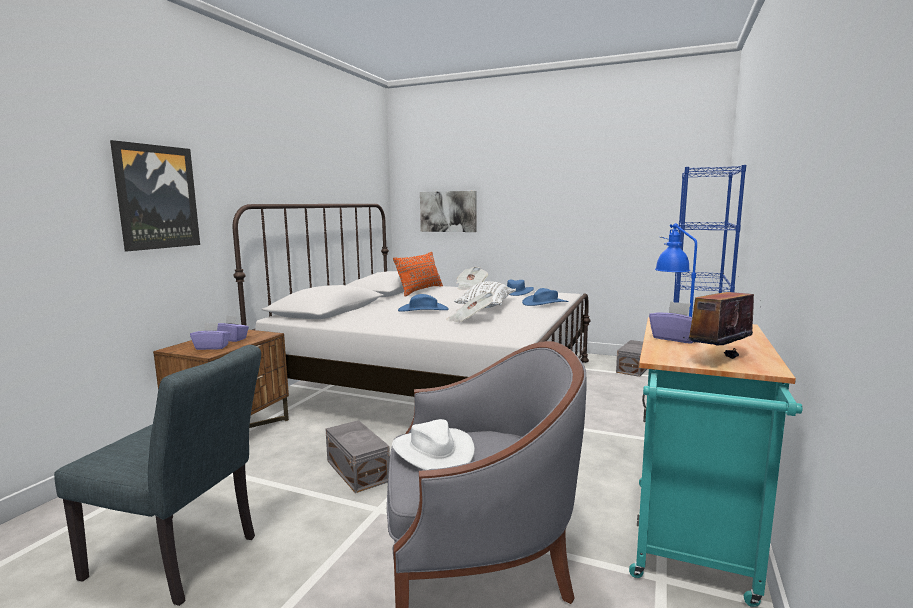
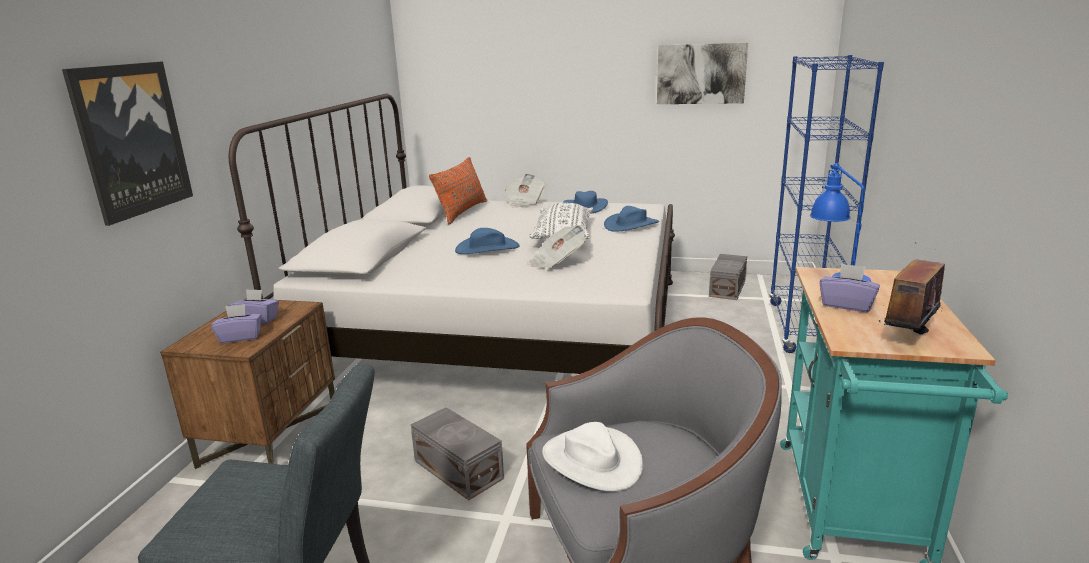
camera: 10 degrees left, 10 degrees up
(448, 211) = (482, 98): picture -> picture (701, 74)

